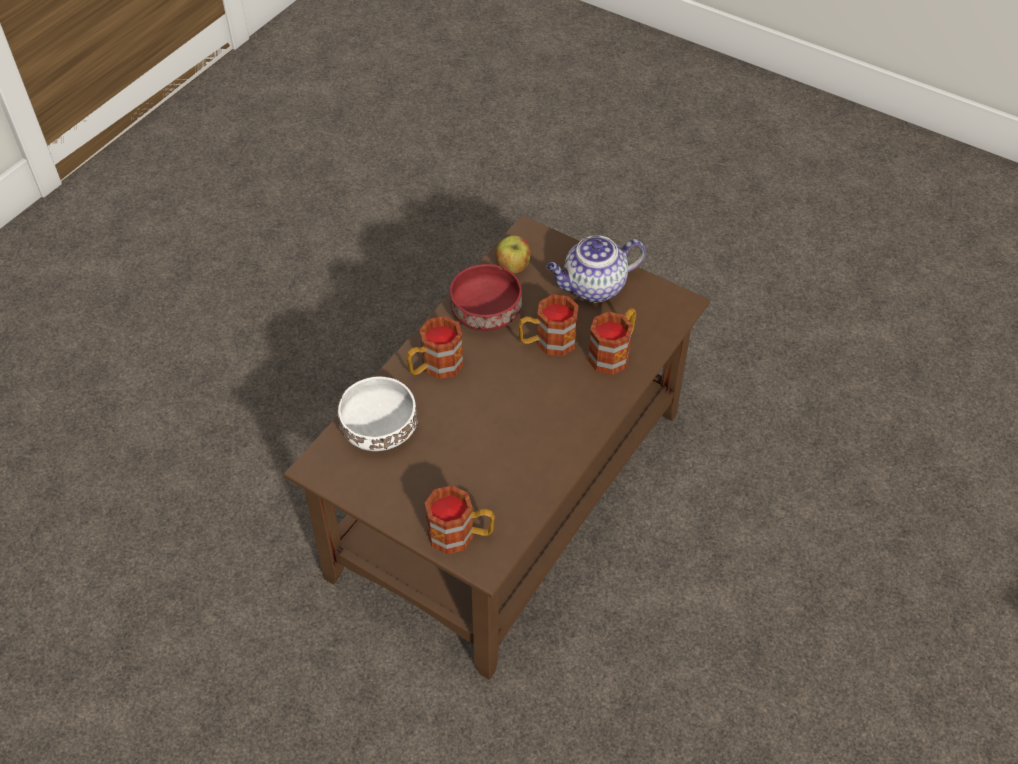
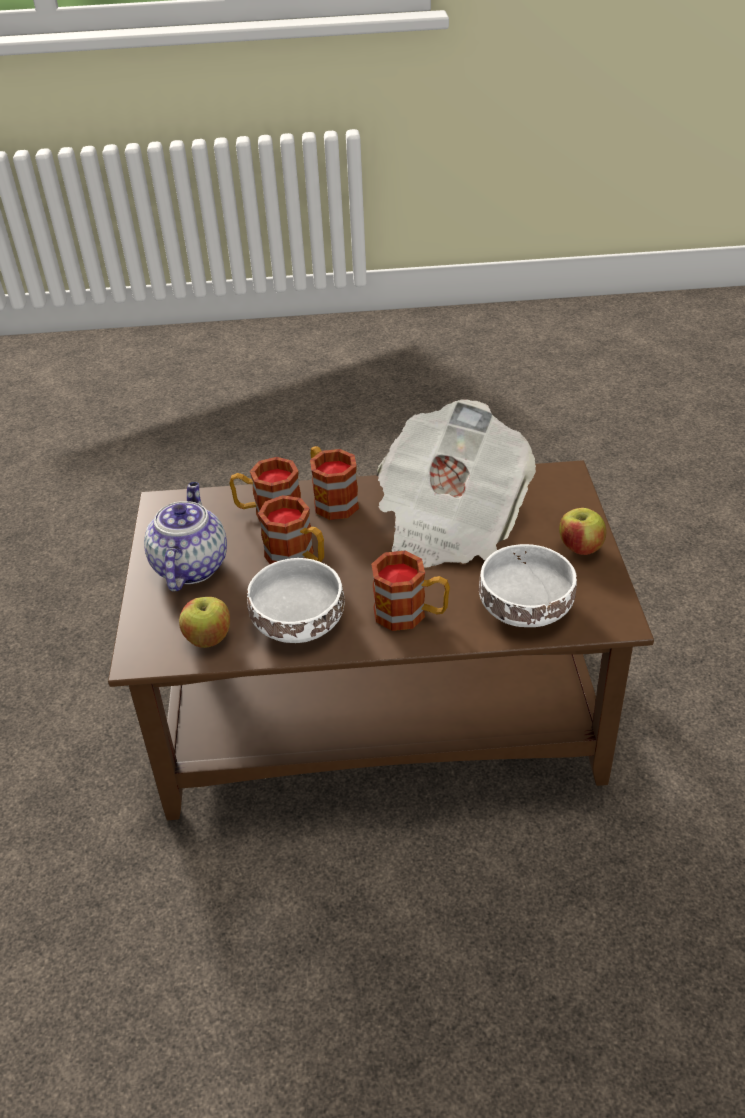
camera: 125 degrees left, 10 degrees down
(397, 502) = (580, 548): none -> apple
(461, 535) = (559, 498): mug -> mug (331, 499)
(484, 313) = (300, 621): red bowl -> white bowl
(503, 446) = (448, 521): none -> newspaper
(593, 287) = (190, 565): teapot -> teapot turned 120 degrees counterclockwise

